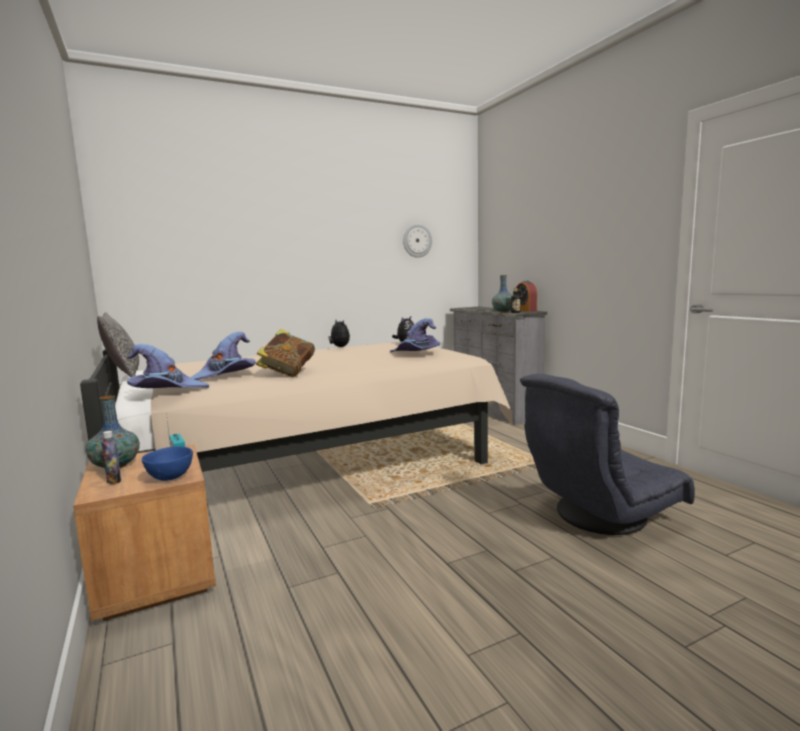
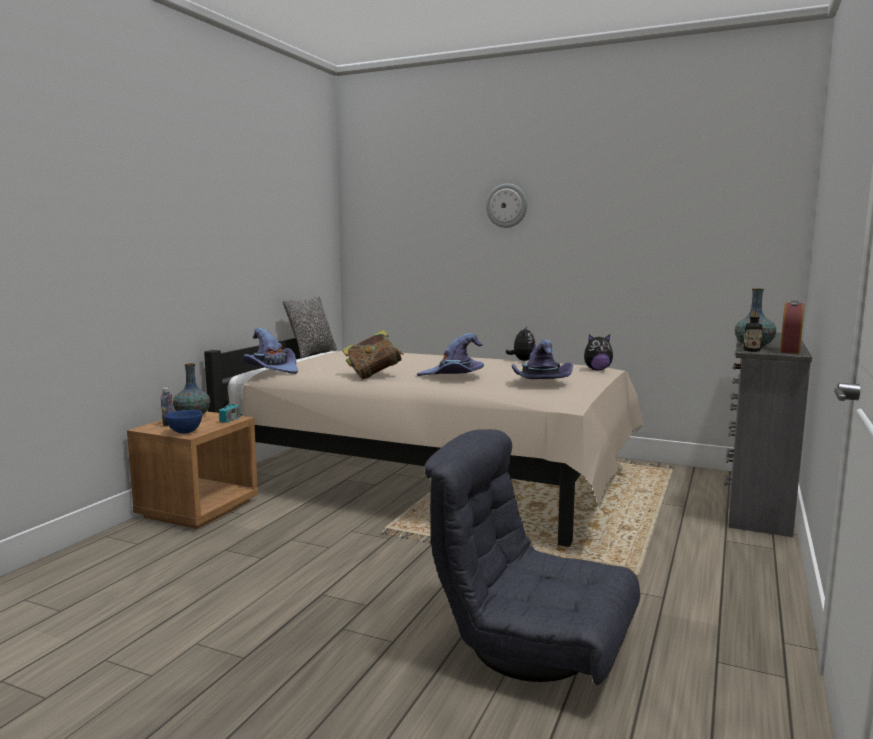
camera: 50 degrees right, 0 degrees up
(226, 375) = (338, 367): purple hat -> purple hat (453, 376)
(417, 240) = (690, 227): wall clock -> wall clock (506, 205)

